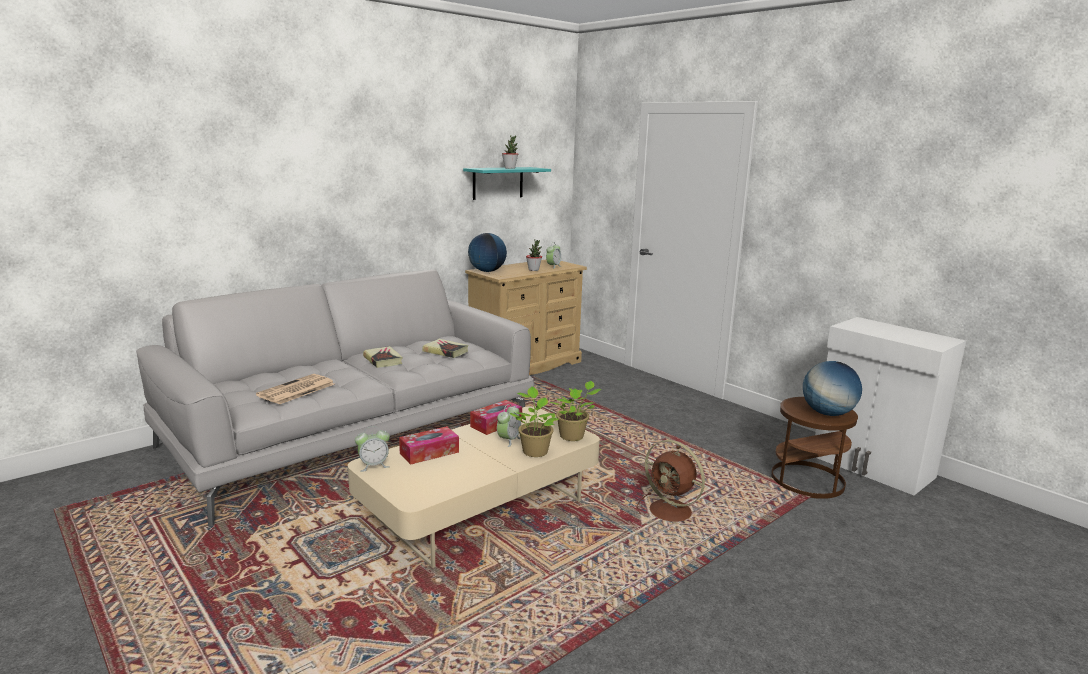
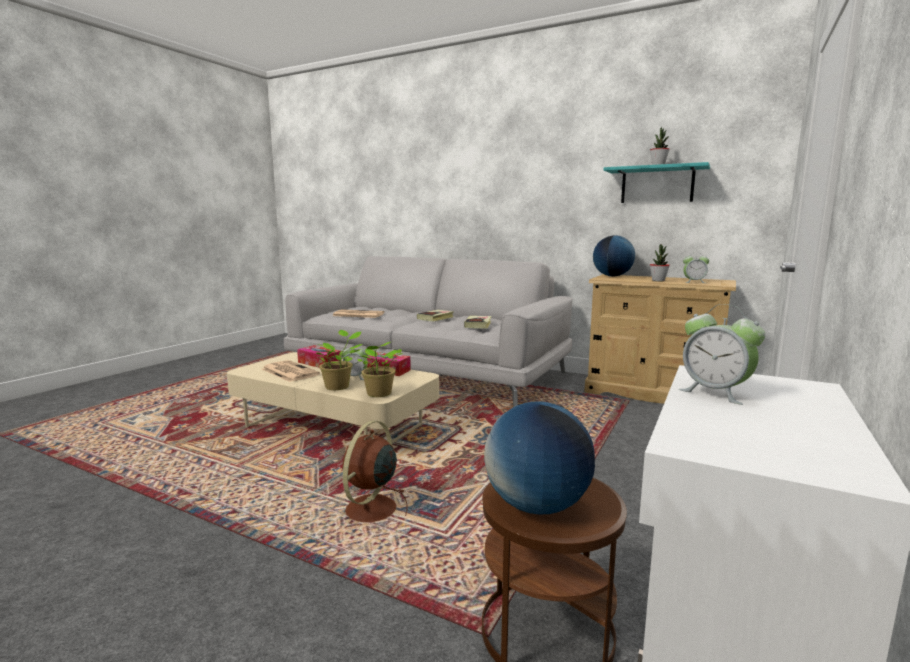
camera: 70 degrees right, 5 degrees down
(373, 465) = (293, 356): alarm clock -> alarm clock (715, 393)
(451, 472) = (289, 372): none -> newspaper

